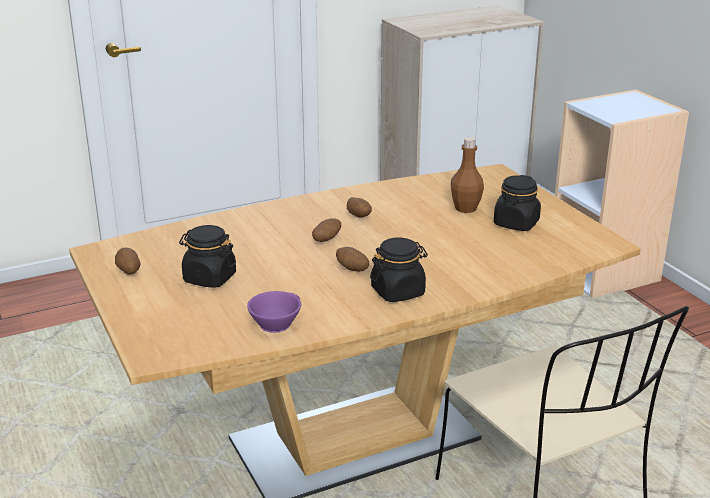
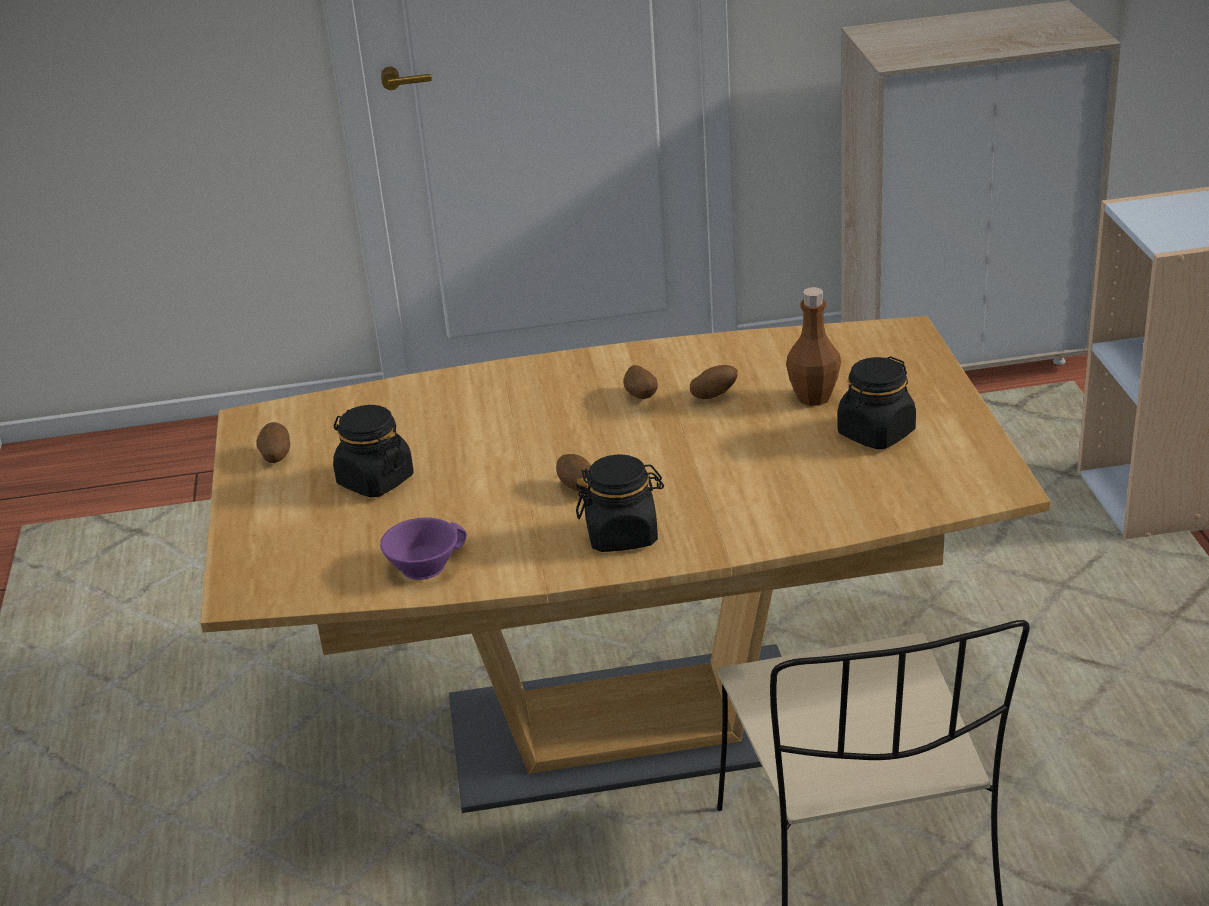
camera: 20 degrees right, 5 degrees up
(326, 240) = (571, 433): potato -> potato (714, 396)

